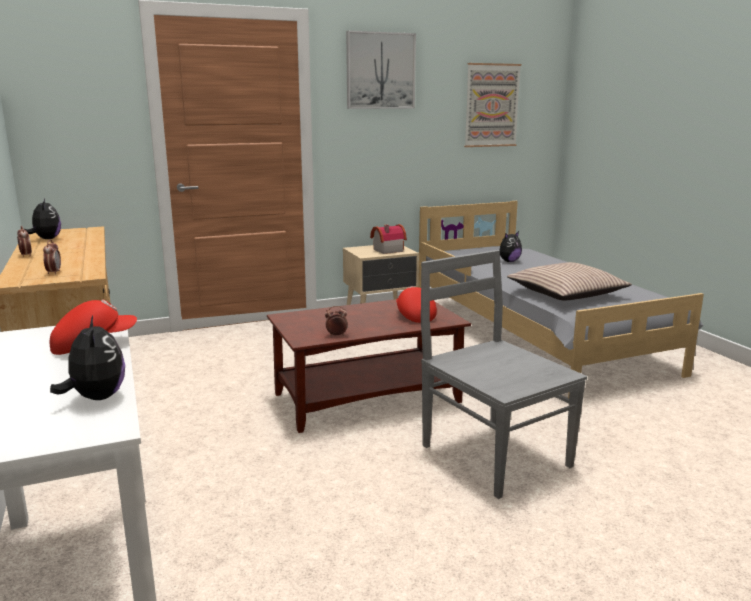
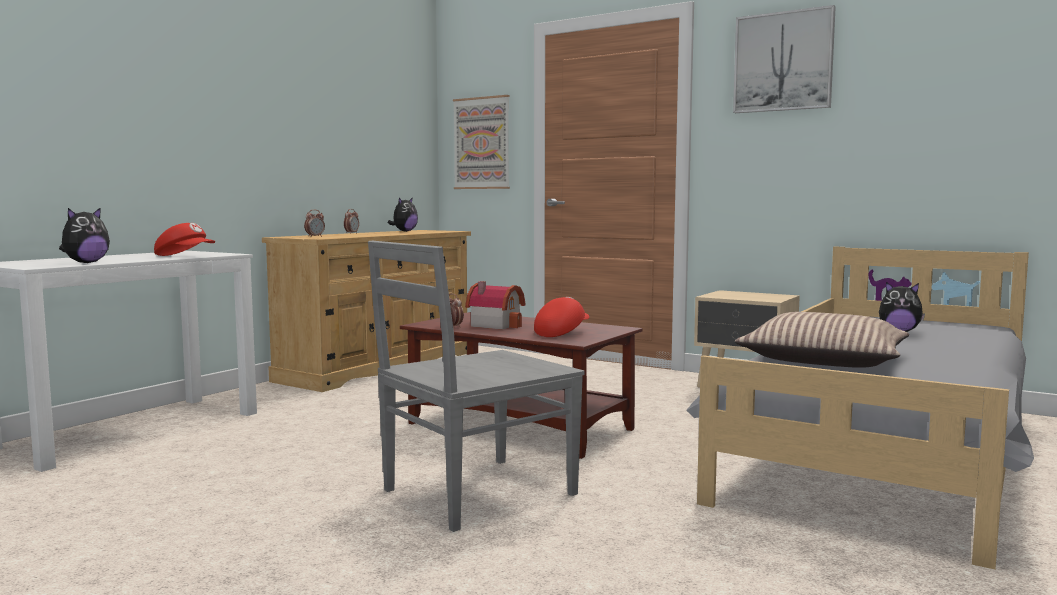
camera: 55 degrees right, 10 degrees down
(386, 250) = (753, 296): toy house -> toy house (496, 324)
(491, 105) = (978, 94): picture -> picture (482, 143)
(493, 454) = (475, 493): grey chair -> grey chair turned 150 degrees counterclockwise

